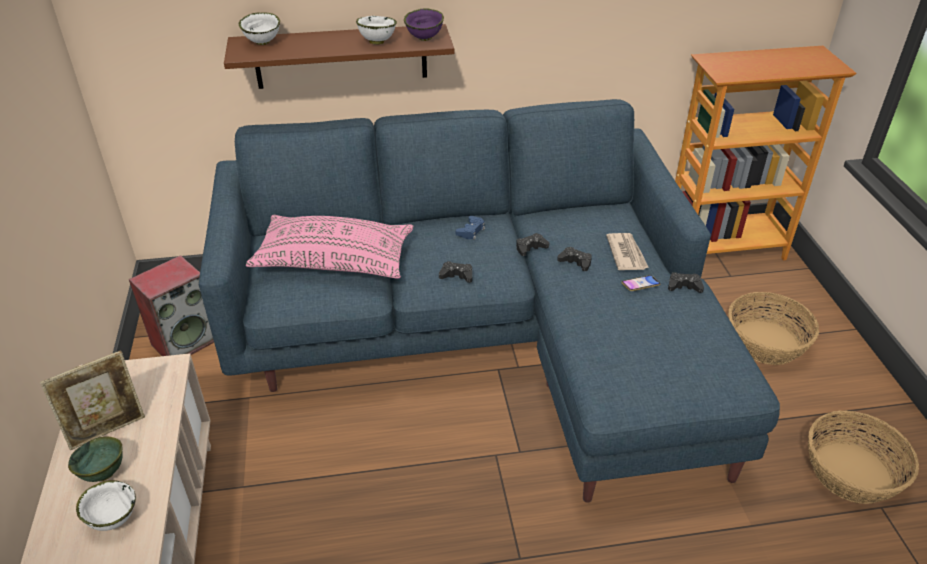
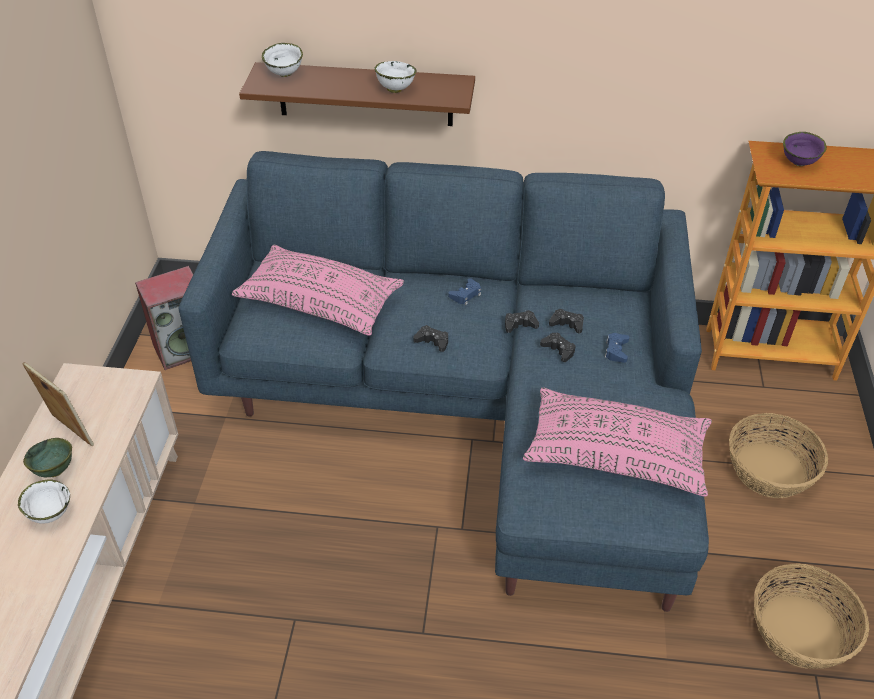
camera: 15 degrees right, 5 degrees up
(108, 430) = (69, 431): picture frame -> picture frame turned 120 degrees counterclockwise
(425, 38) = (445, 92): purple bowl -> purple bowl (799, 163)
(626, 254) = (616, 350): newspaper -> blue game controller
(640, 285) = (615, 389): phone -> none
(667, 340) = (616, 454): none -> pink pillow
(684, 286) = (661, 399): black game controller -> black game controller (567, 324)

